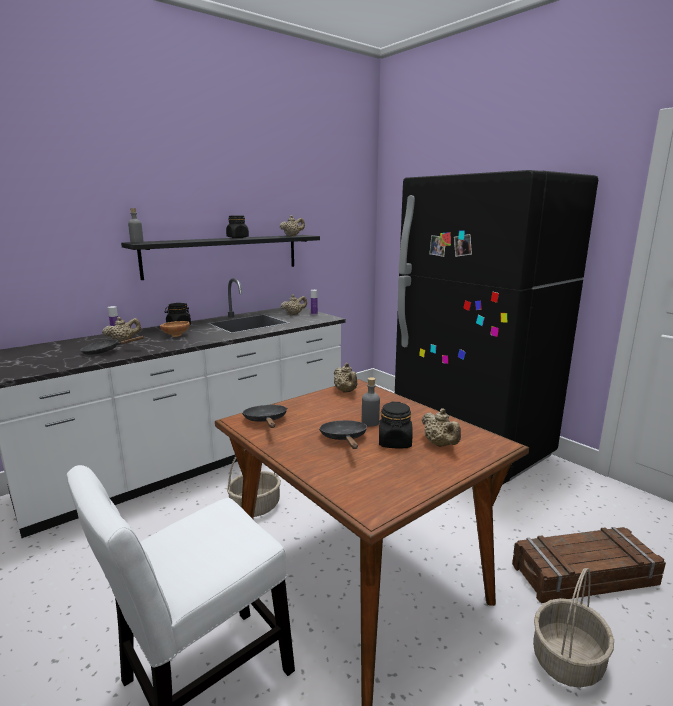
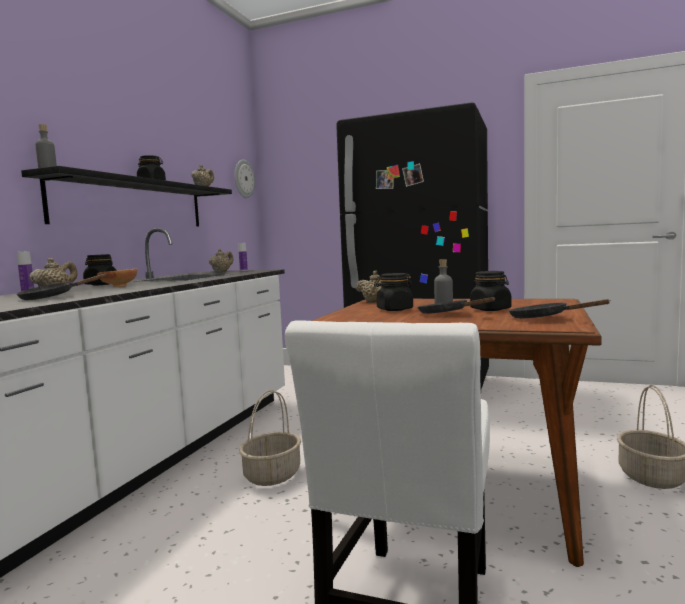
camera: 30 degrees left, 10 degrees down
(266, 421) = (350, 319): black frying pan -> black frying pan (544, 318)
(328, 413) = (394, 309): none -> black jar
(355, 215) = (243, 179): none -> wall clock
(440, 445) = (524, 305): beige teapot -> none
(584, 576) = (597, 431): crate -> none

